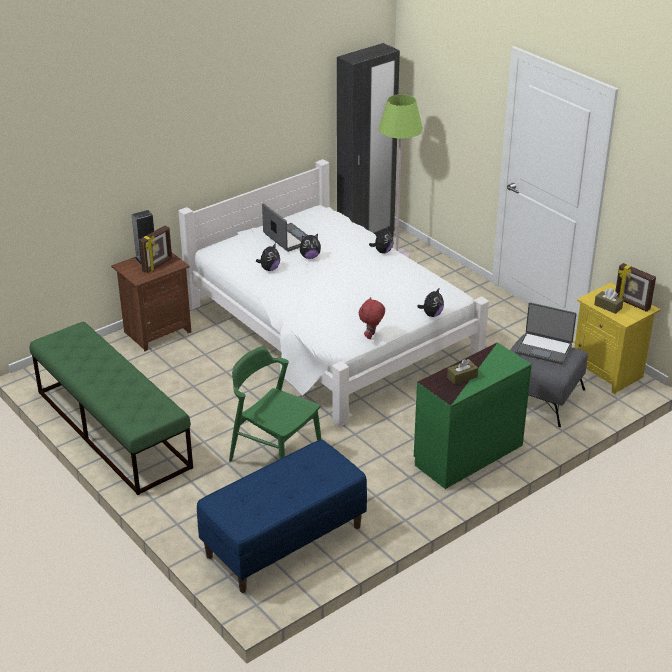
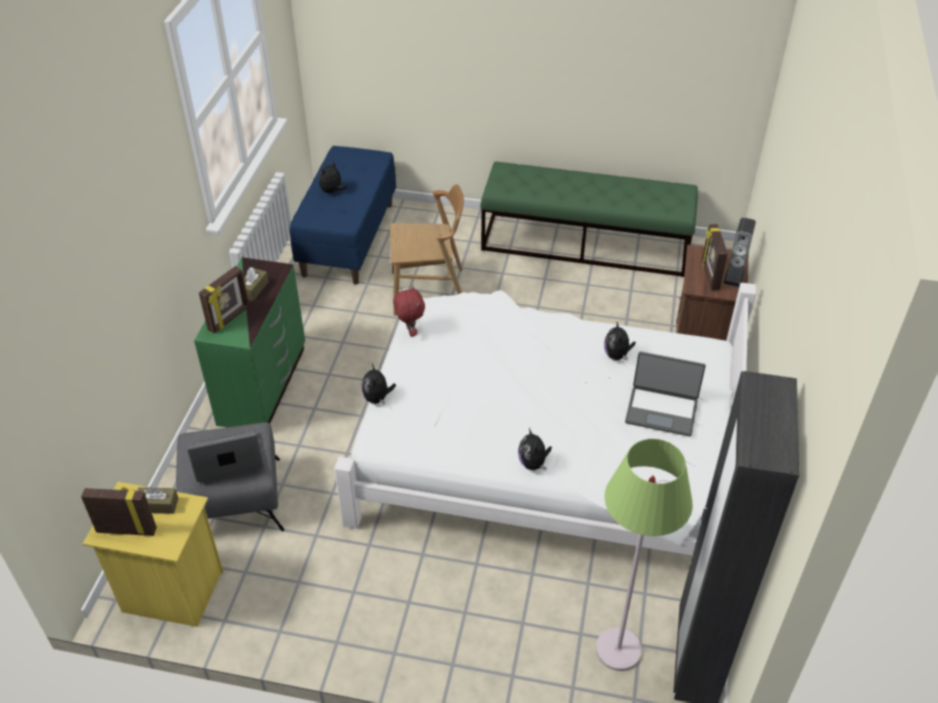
camera: 140 degrees right, 10 degrees up
(275, 457) = (429, 292): green chair -> brown chair
(310, 257) = (600, 398): plush toy -> plush toy (332, 191)
(496, 365) = (229, 319): none -> picture frame

